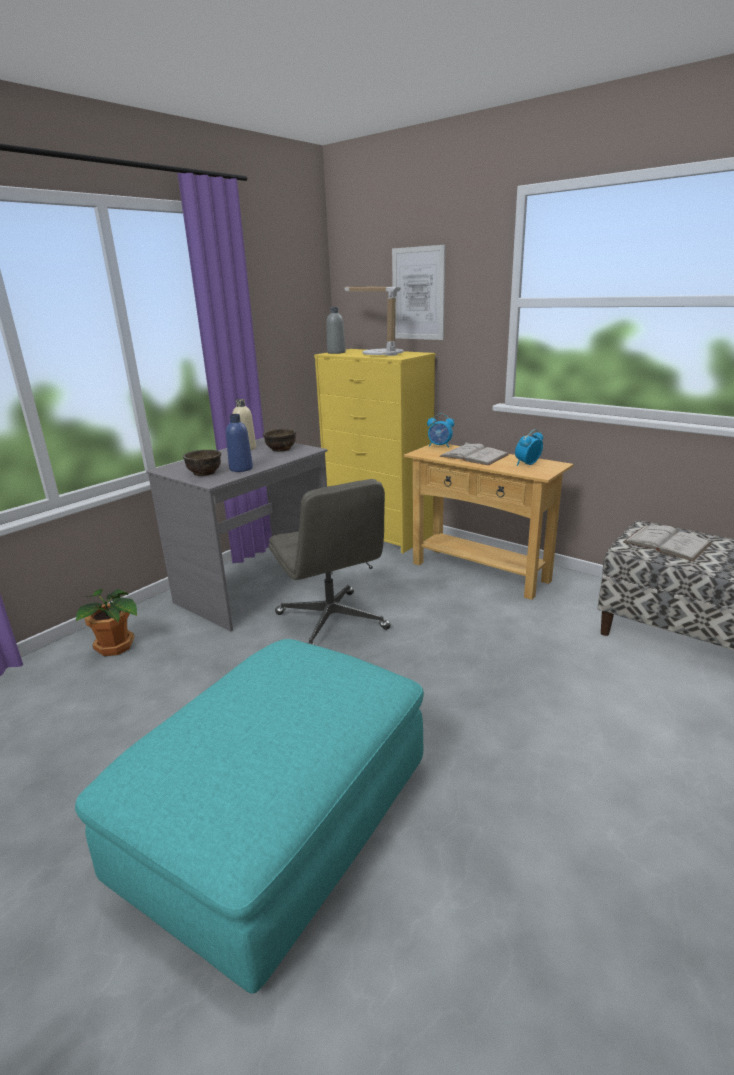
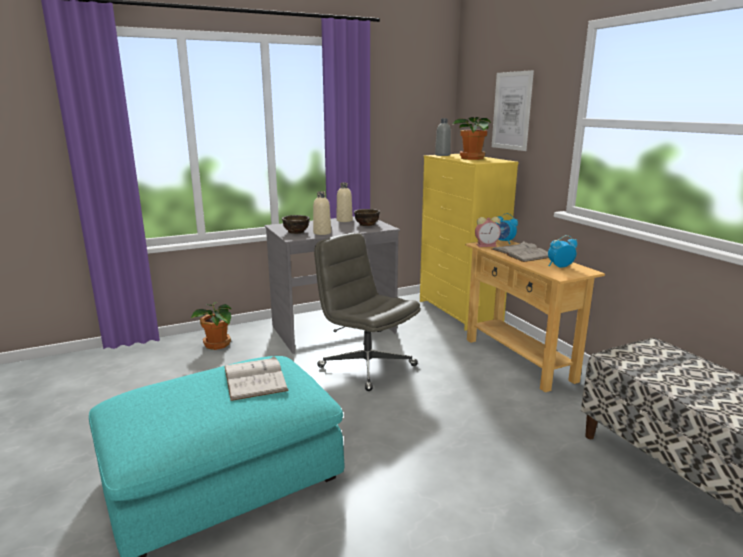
camera: 25 degrees right, 5 degrees down
(241, 469) = (322, 233): blue bottle -> beige bottle
(332, 622) = (366, 366): grey office chair -> grey office chair turned 135 degrees clockwise
(379, 353) = (471, 158): table lamp -> potted plant
(429, 453) = (487, 245): none -> alarm clock
(666, 543) = (659, 361): white book -> white book (255, 378)

